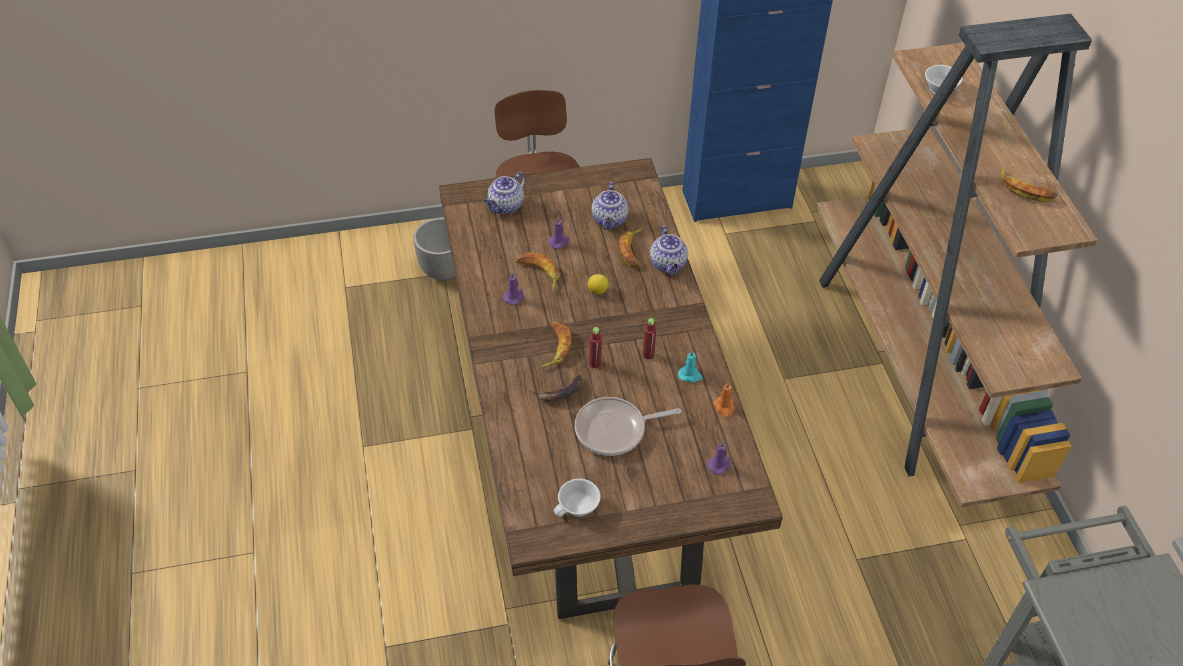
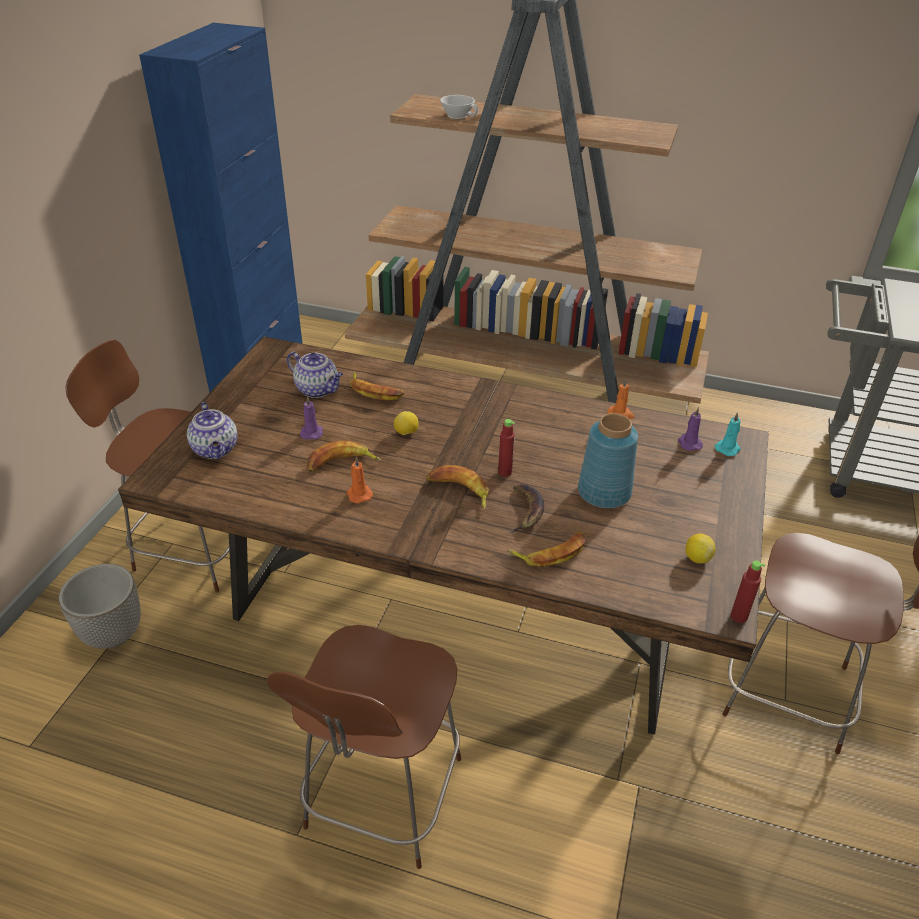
camera: 60 degrees left, 10 degrees down
(411, 477) = (382, 798): none -> brown stool
(514, 297) = (358, 494): purple candle -> orange candle
(578, 508) = (697, 558): white cup -> lemon
(614, 430) = (605, 492): frying pan -> blue vase
(648, 355) = (520, 433): red bottle -> red bottle (738, 616)
(668, 265) = (414, 378): teapot -> none
(690, 375) = (566, 418): turquoise candle -> turquoise candle (728, 448)
(1025, 189) = (604, 126): banana -> banana (550, 552)

